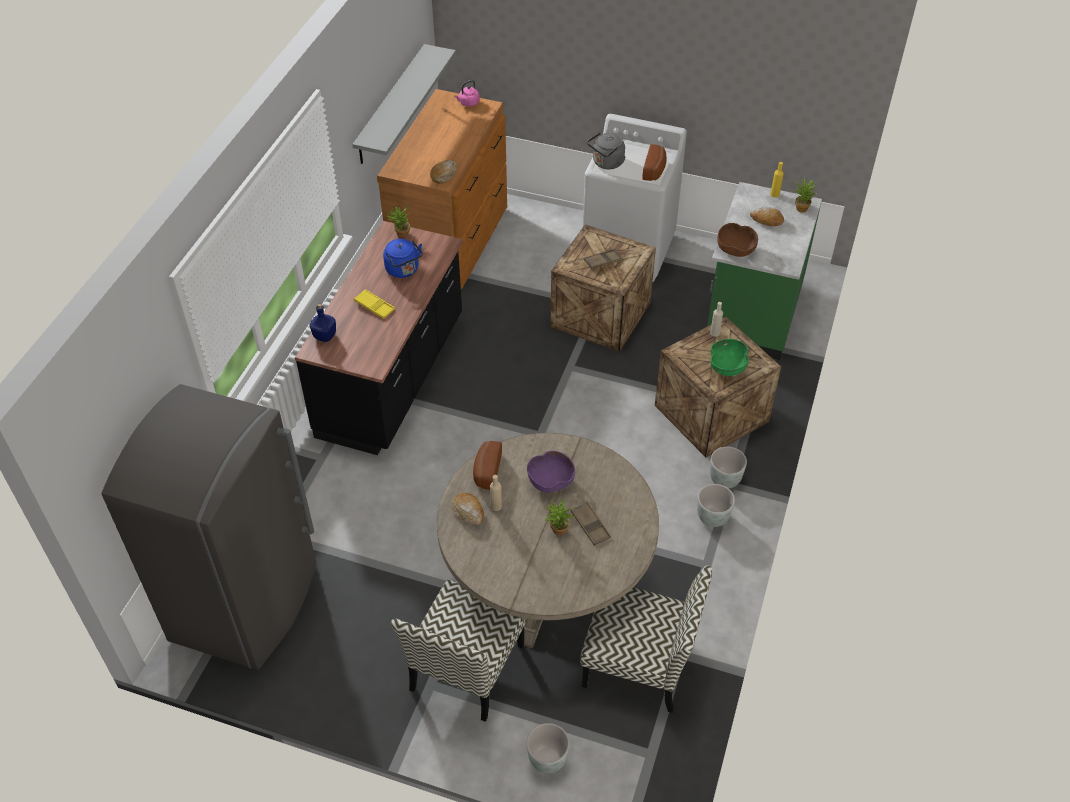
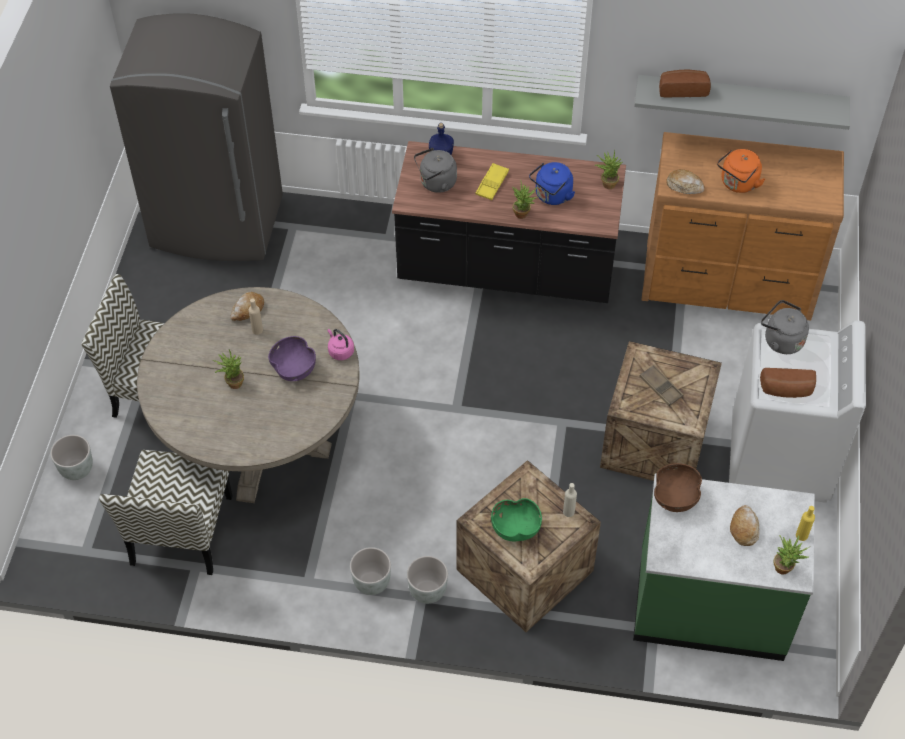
camera: 80 degrees right, 5 degrees up
(359, 344) = (436, 183): none -> grey kettle
(419, 291) = (524, 214): none -> potted plant
(452, 147) = (737, 184): none -> orange kettle
(468, 103) = (827, 184): pink kettle -> pink kettle (340, 351)
(486, 471) = (299, 315): bread -> bread (682, 89)
(590, 525) = (243, 408): brown tray -> none

